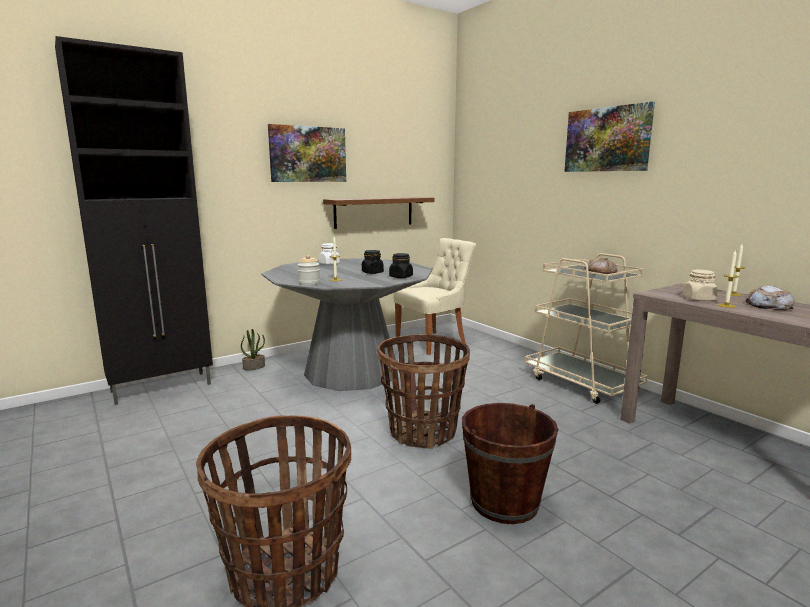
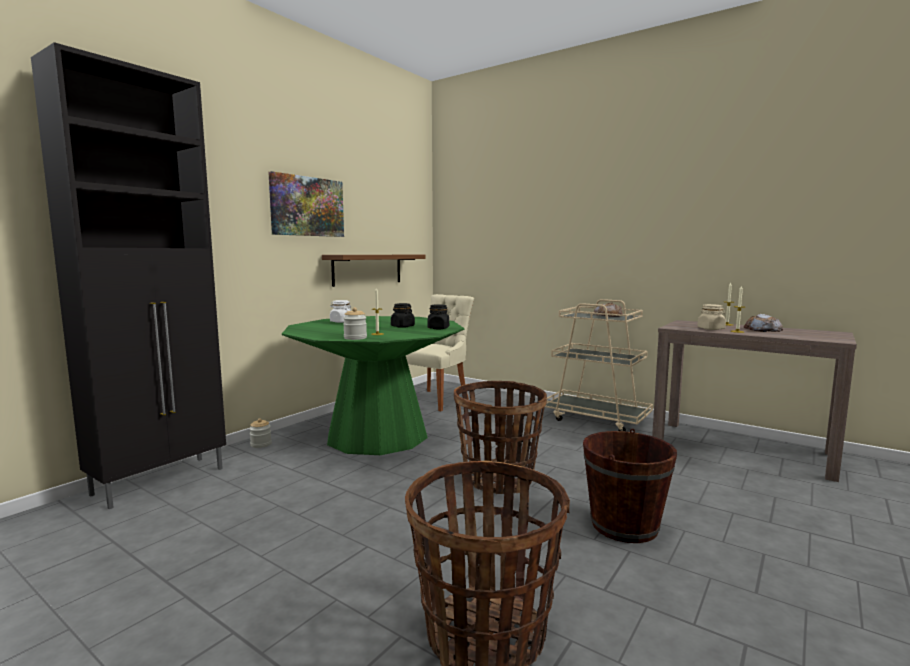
camera: 20 degrees left, 5 degrees down
(254, 367) = (261, 444): potted plant -> jar
(351, 372) = (377, 436): grey dining table -> green dining table
(607, 139) = (598, 200): picture -> none

